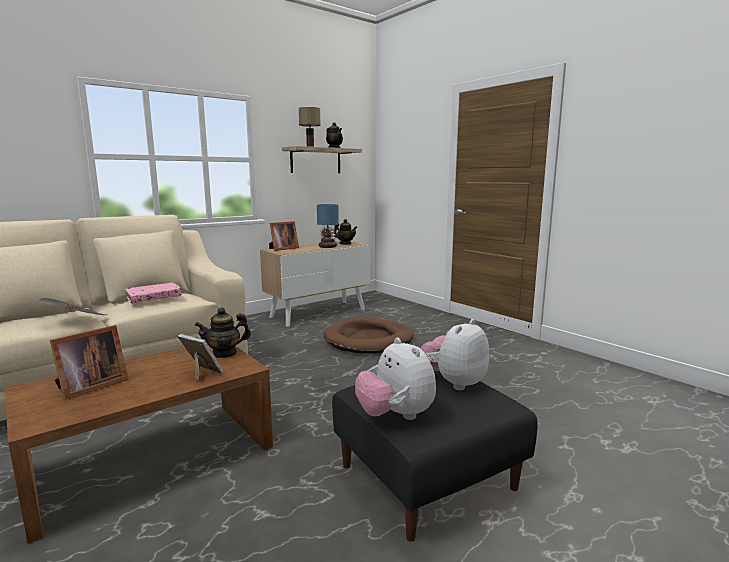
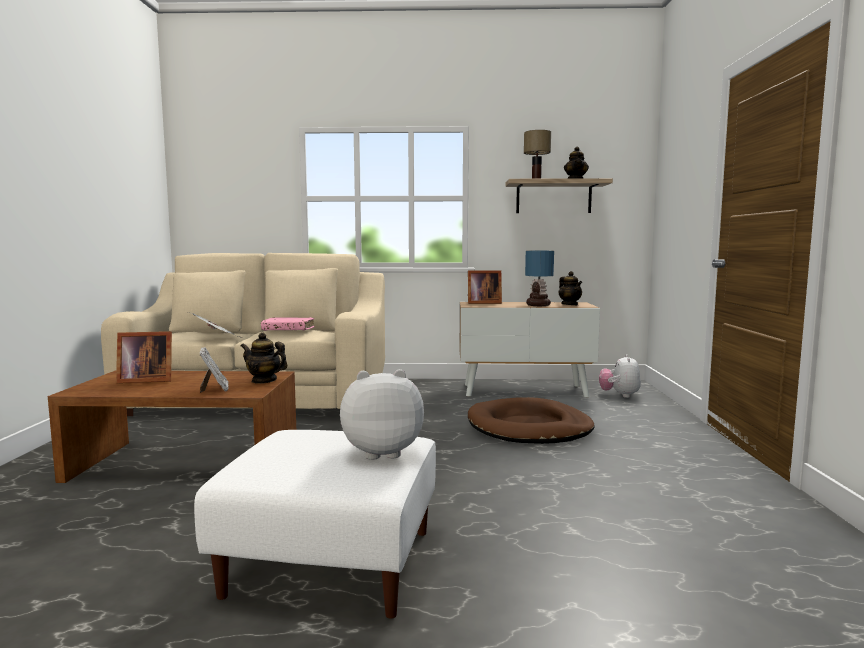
camera: 40 degrees right, 5 degrees down
(395, 416) = (259, 456): plush toy -> plush toy (619, 395)
(427, 478) = (330, 563): black ottoman -> white ottoman

